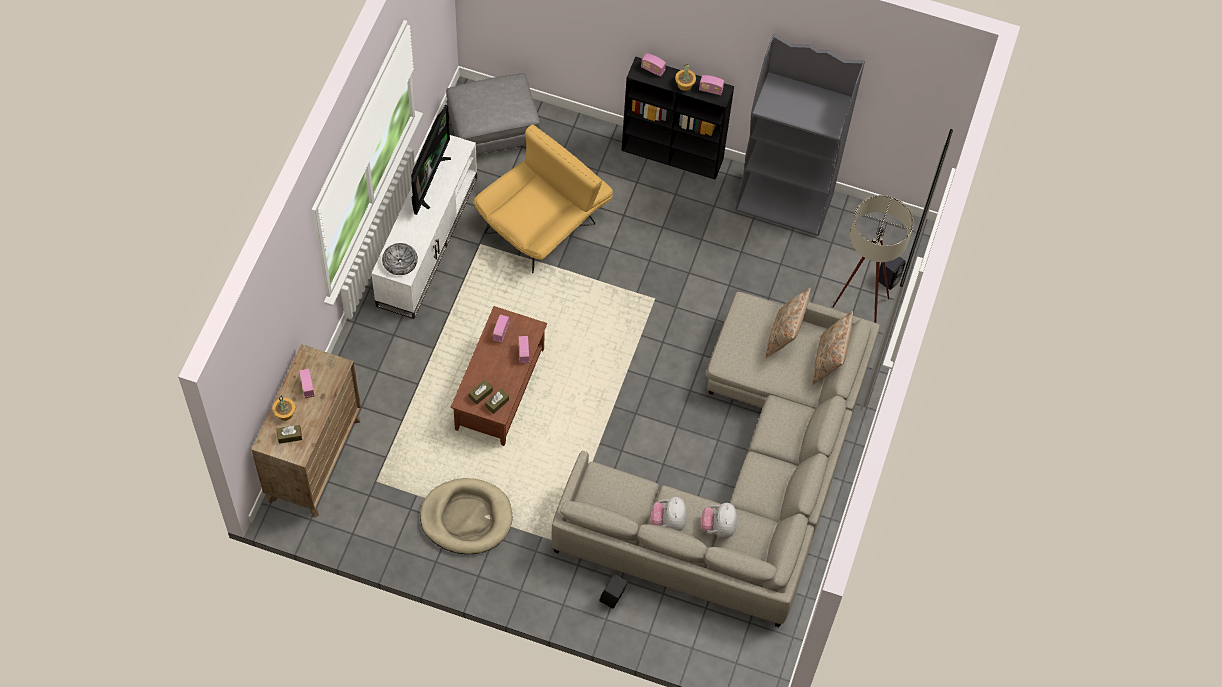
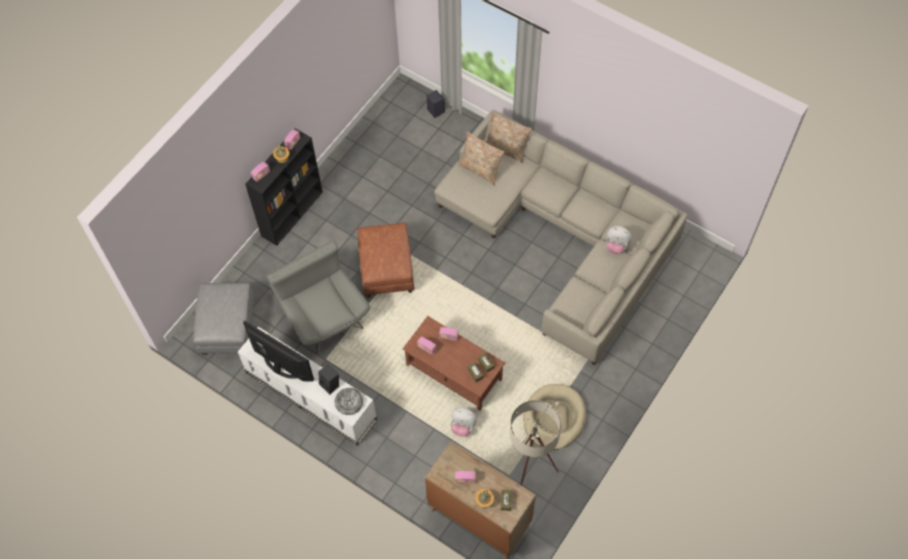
camera: 70 degrees left, 0 degrees up
(544, 221) = (320, 310): yellow armchair -> grey armchair
(613, 599) = (638, 335): black speaker -> black speaker (330, 384)
(623, 280) = (387, 270): none -> brown ottoman
(668, 521) = (606, 274): plush toy -> plush toy (463, 426)
(785, 202) = (356, 154): grey bookcase -> none
(858, 313) = (457, 135): beige floor lamp -> beige floor lamp (529, 476)

